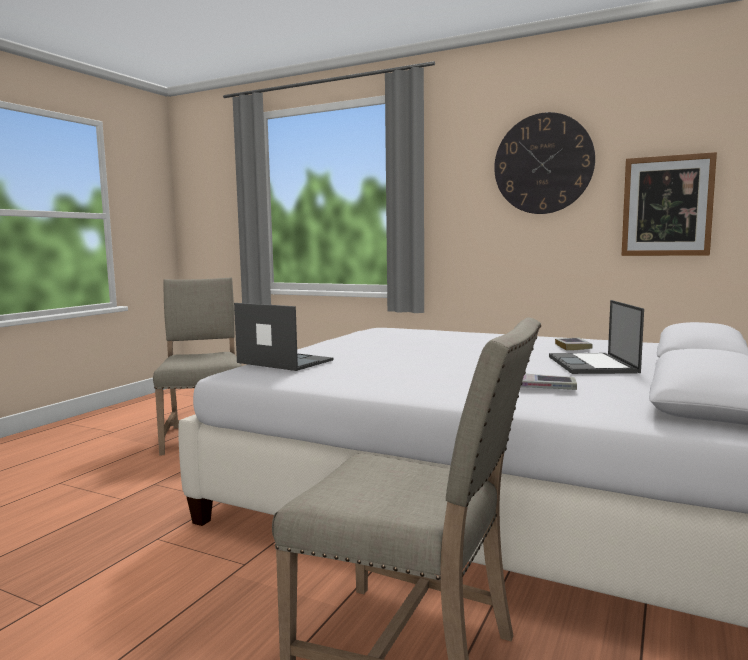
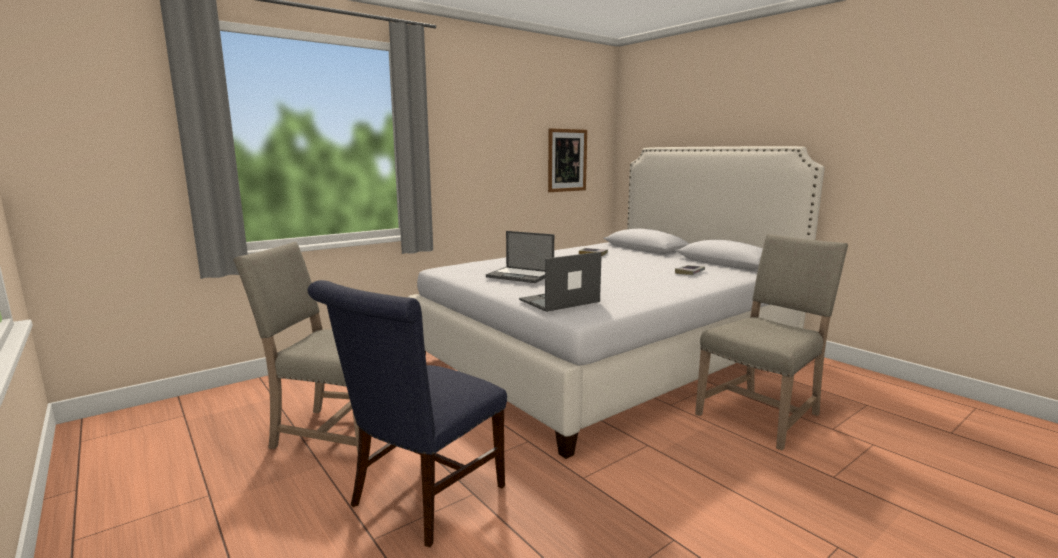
camera: 65 degrees left, 5 degrees up
(111, 484) = (421, 499): none -> blue chair
(543, 164) = (504, 126): wall clock -> none
(592, 365) = (645, 259): laptop -> laptop (521, 275)

